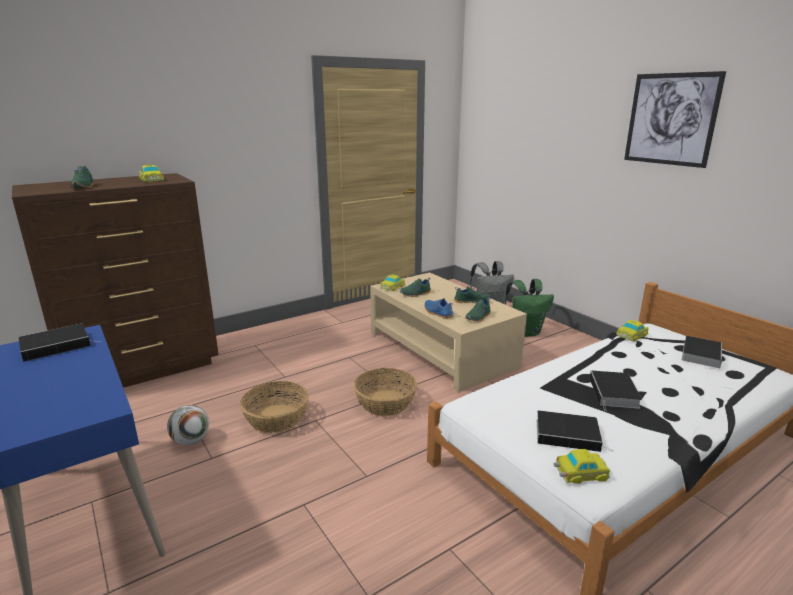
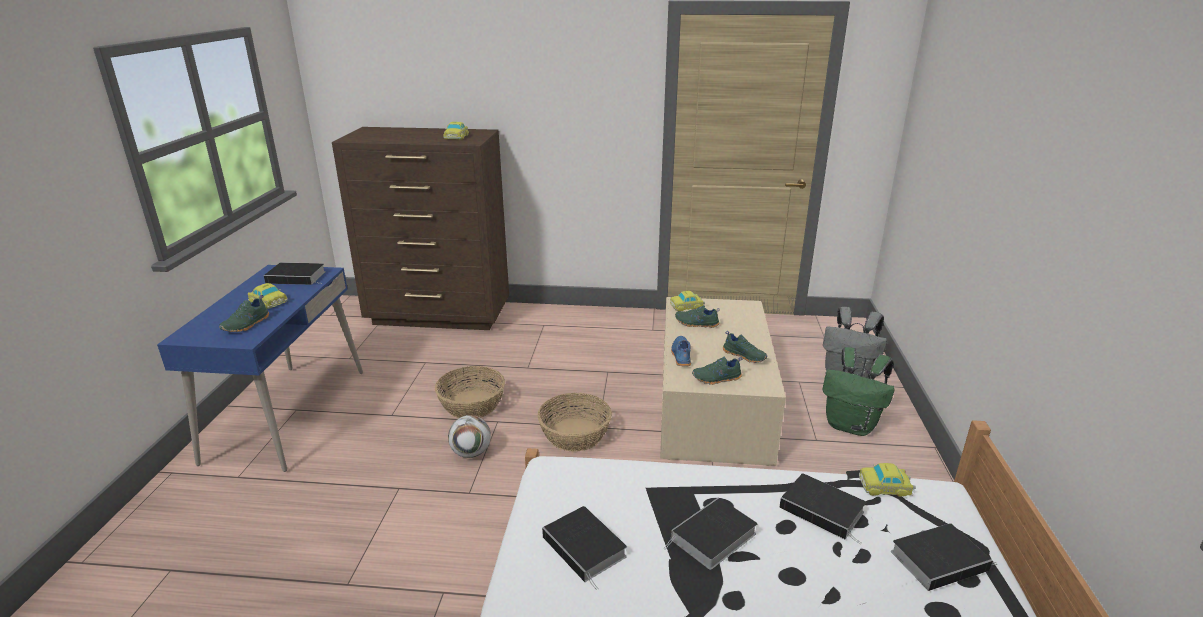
camera: 40 degrees right, 5 degrees up
(84, 187) = (394, 138): green shoe -> green shoe (247, 325)
(191, 441) = (396, 394): football -> football (471, 453)
(580, 473) = (529, 586): toy car -> toy car (268, 301)
(631, 356) = (824, 510): none -> book
(671, 119) = (1086, 159): picture -> none

